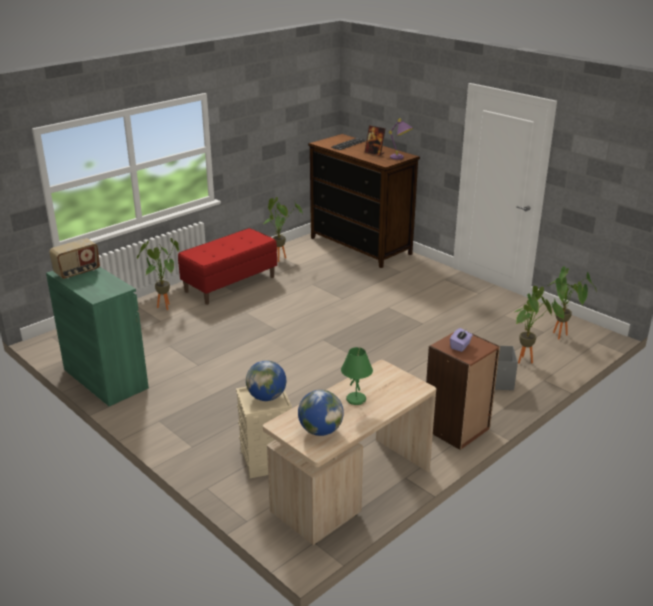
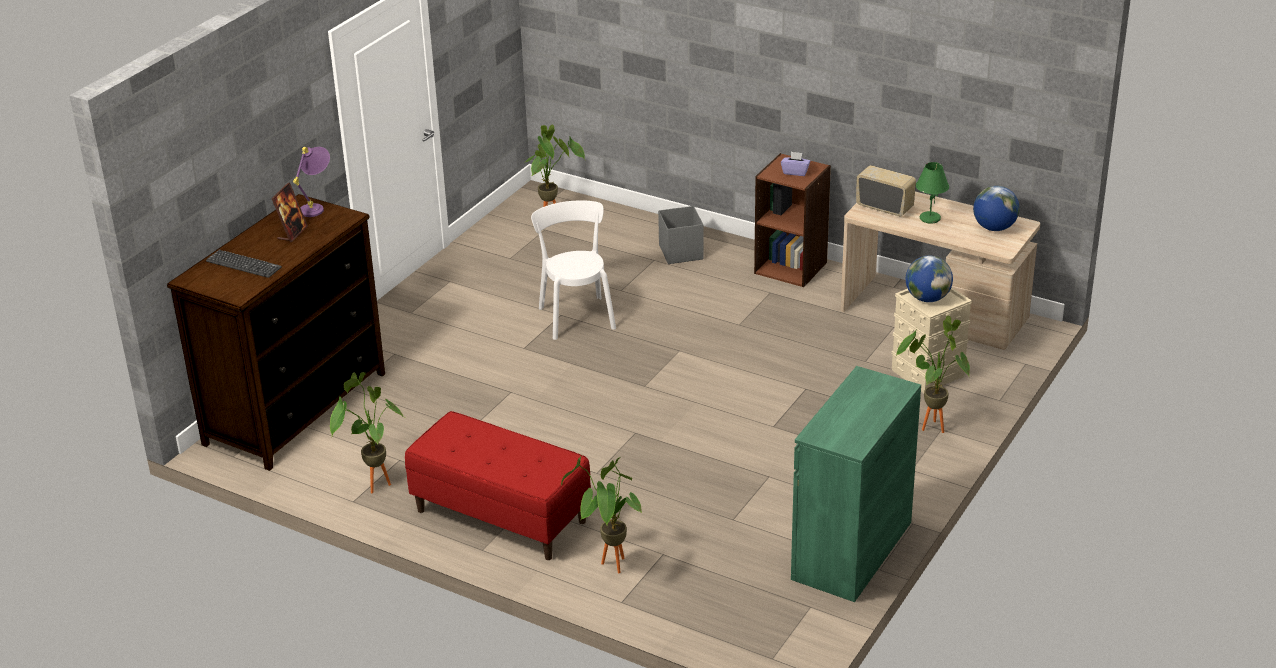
camera: 105 degrees left, 5 degrees up
(77, 272) = (843, 430): radio -> radio (885, 207)
(419, 328) = (576, 315): none -> white chair
(528, 360) = (621, 236): potted plant -> potted plant (929, 425)

